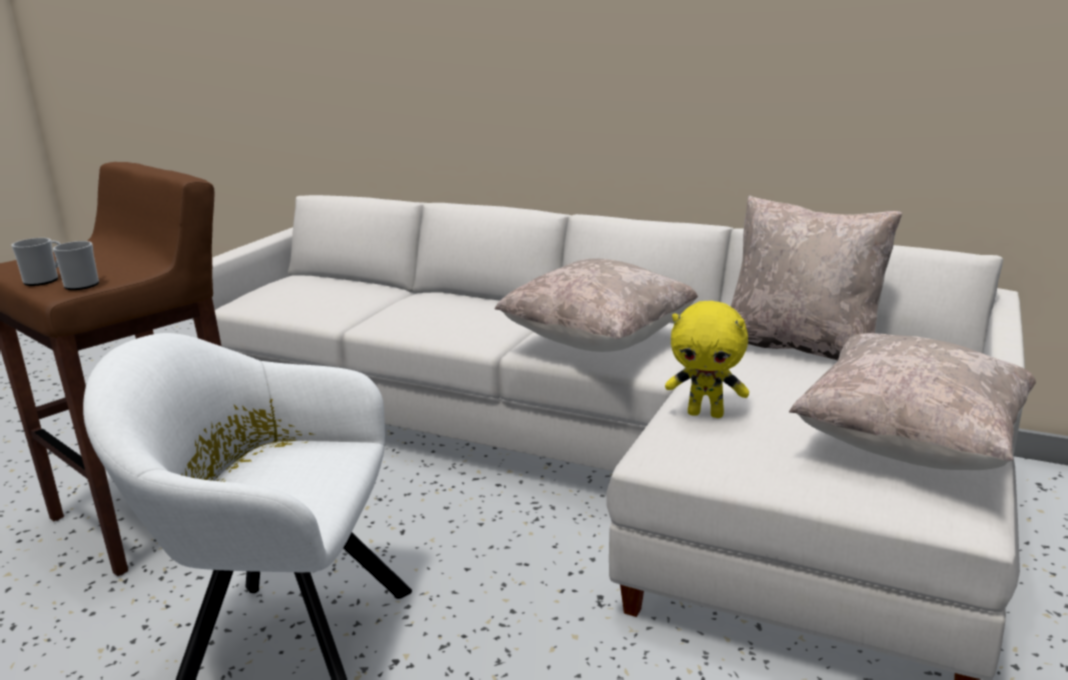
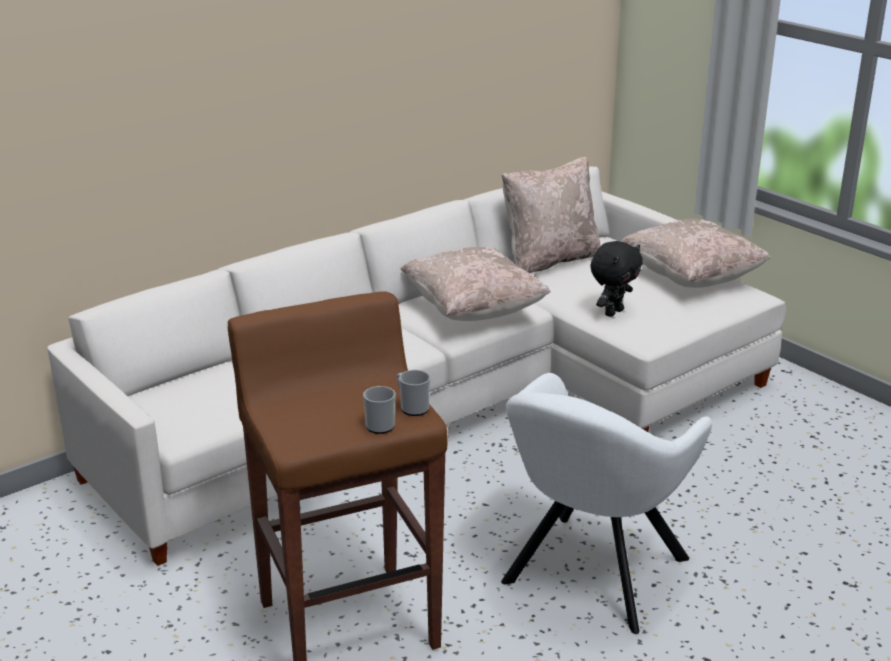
camera: 65 degrees left, 5 degrees up
(706, 413) = (613, 312): yellow plush toy -> black plush toy

